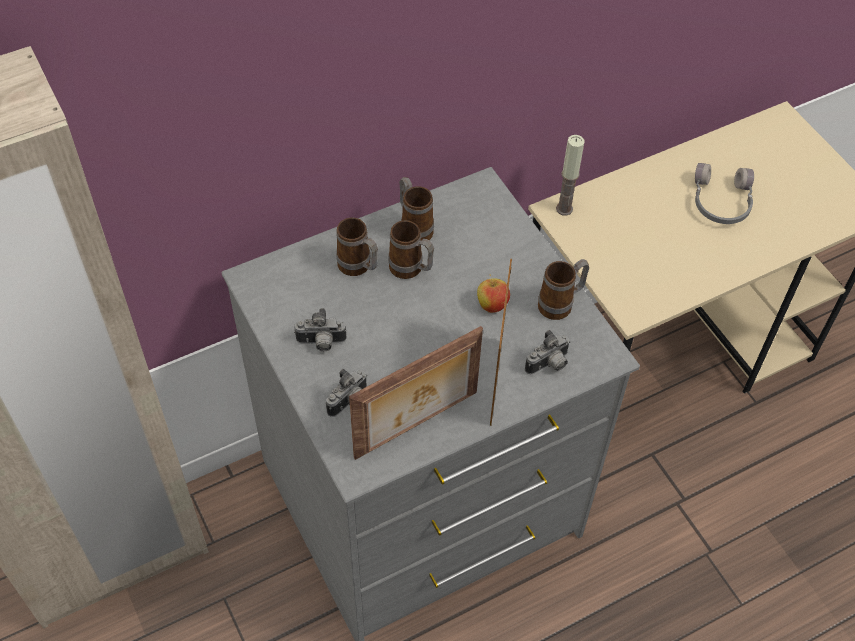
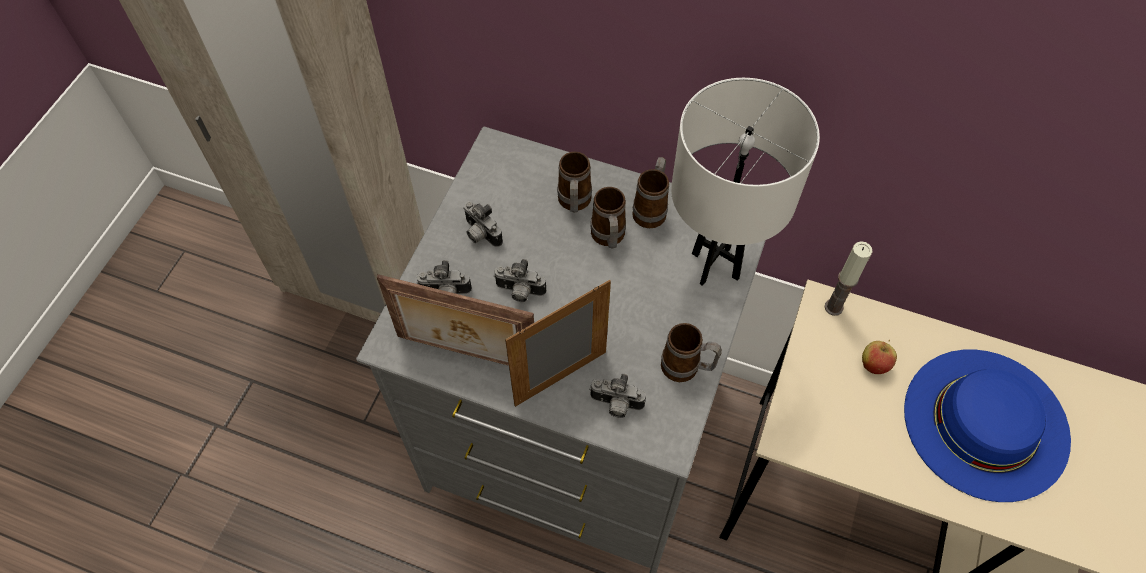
camera: 50 degrees right, 5 degrees up
(399, 355) = (519, 292): none -> camera
(492, 305) = (633, 319): apple -> apple (874, 365)
(497, 228) = (715, 265): none -> white table lamp
(720, 202) = (986, 423): grey headphones -> blue hat

